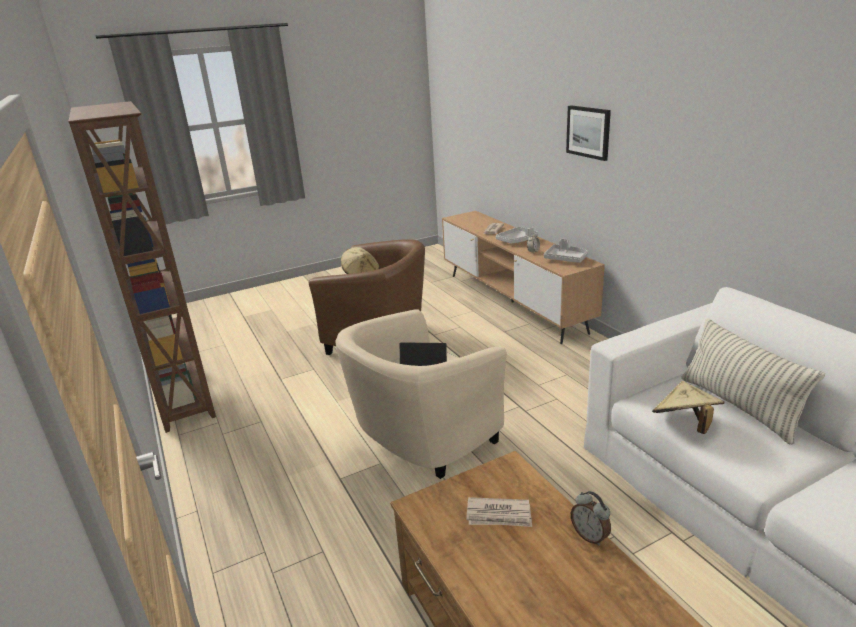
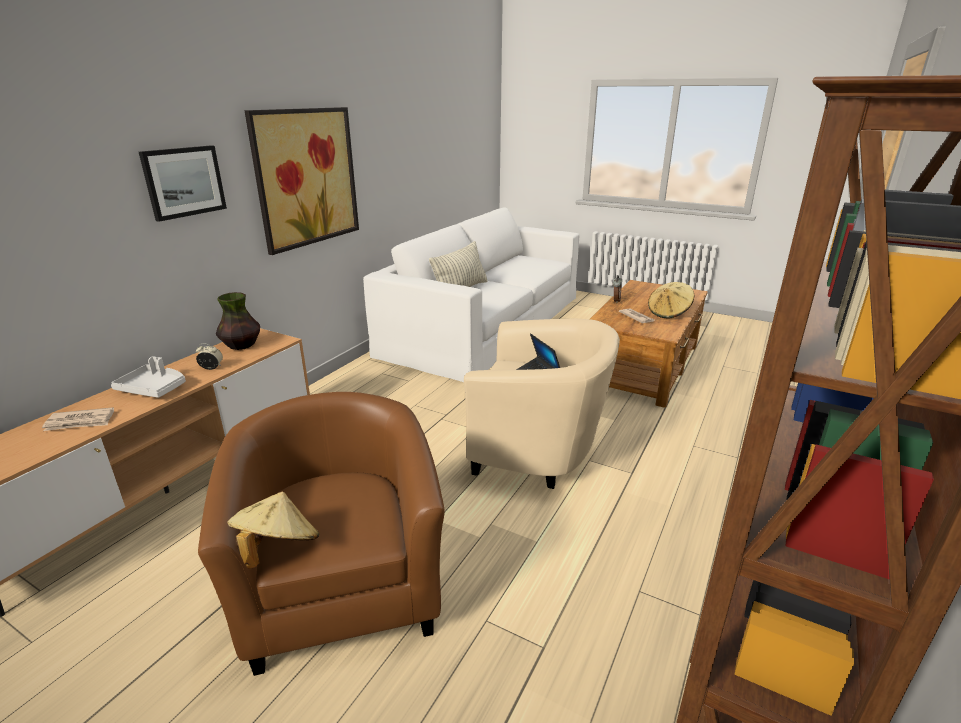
camera: 125 degrees left, 0 degrees up
(565, 259) = (241, 346): grey tray -> vase
(685, 424) = (494, 299): beige hat -> beige hat (669, 313)
(686, 162) = (306, 177): none -> picture

